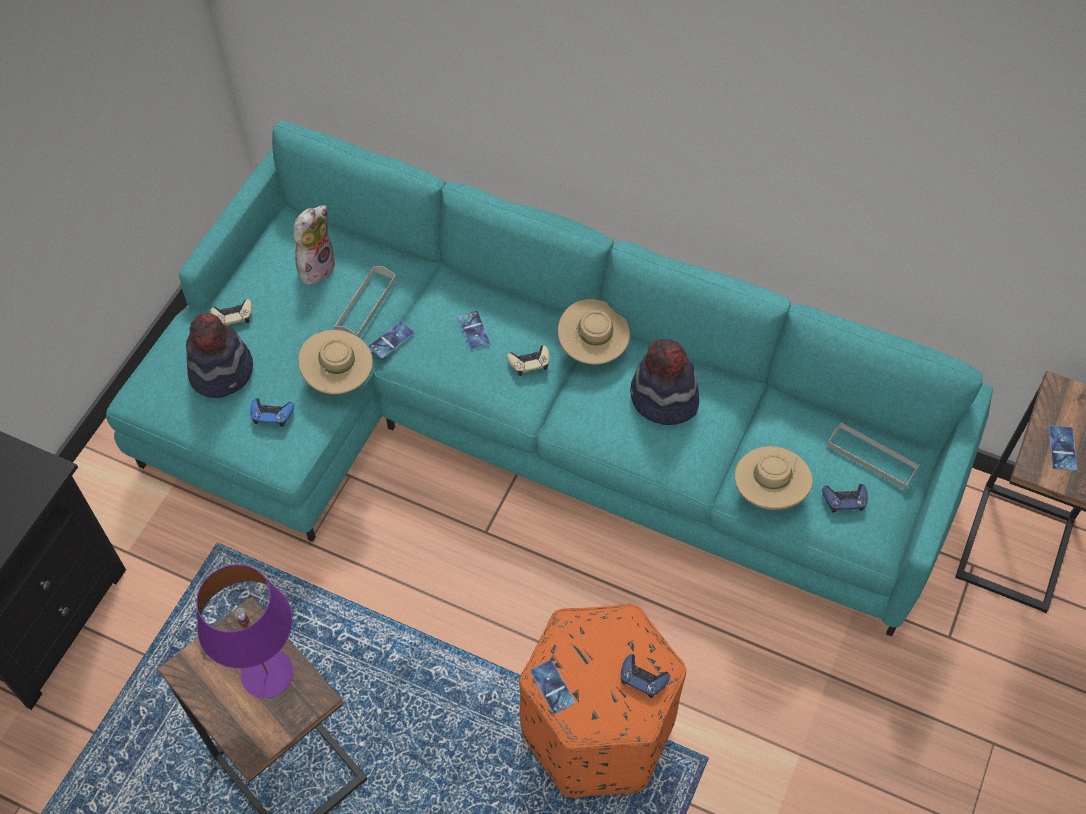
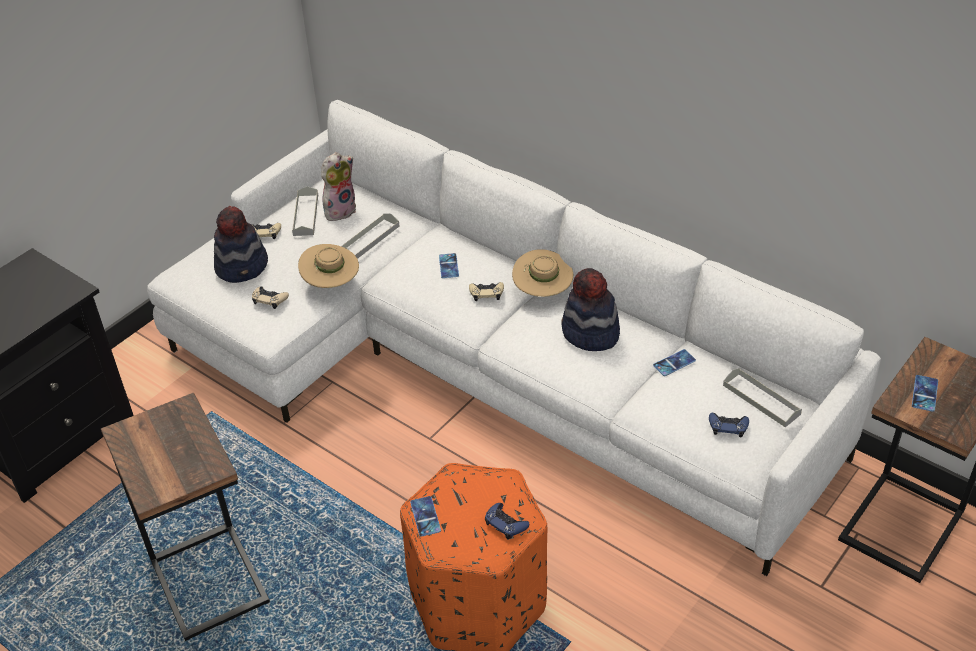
camera: 15 degrees right, 15 degrees down
(267, 674) = (184, 446): purple table lamp -> none
(272, 414) = (269, 299): blue game controller -> beige game controller
(276, 280) = (306, 215): none -> grey tray
(391, 340) = (381, 265): phone -> phone (674, 363)
(521, 425) = (483, 368): turquoise sofa -> white sofa
(769, 491) = (662, 411): beige hat -> none

